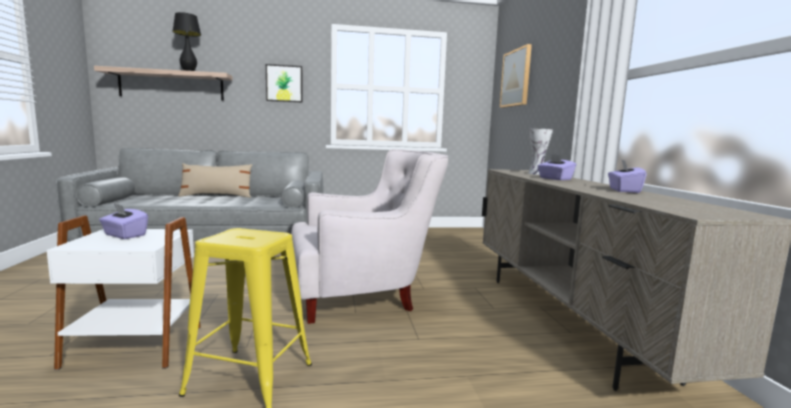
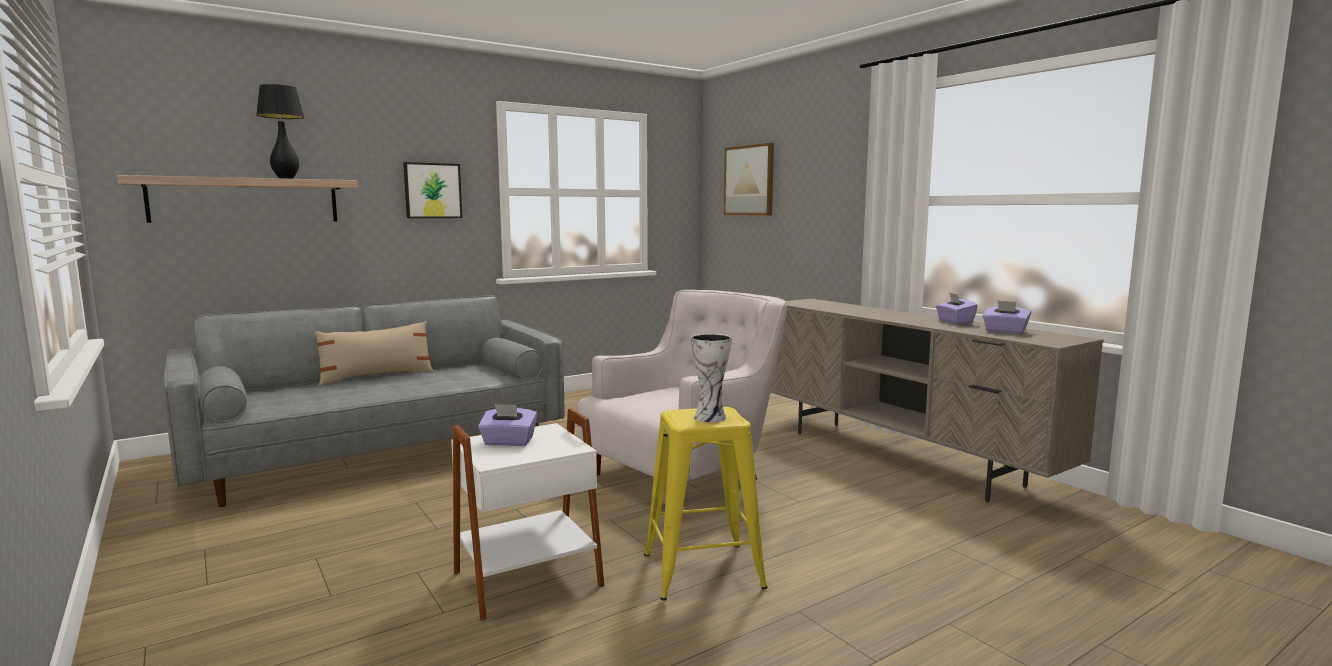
camera: 25 degrees left, 0 degrees up
(537, 173) = (833, 305): vase -> vase (711, 417)
(554, 179) = (868, 312): purple tissue box -> purple tissue box (1005, 331)

